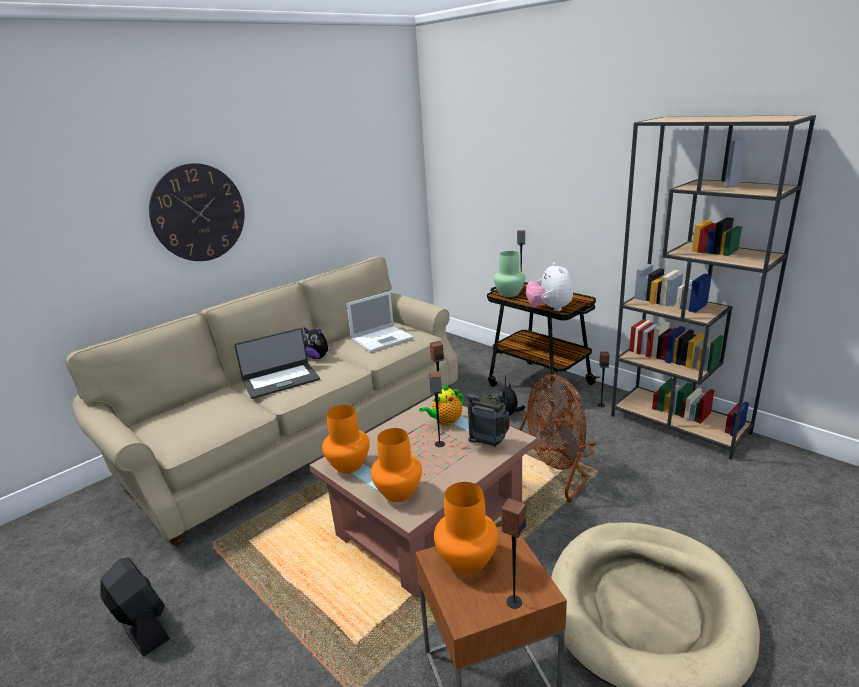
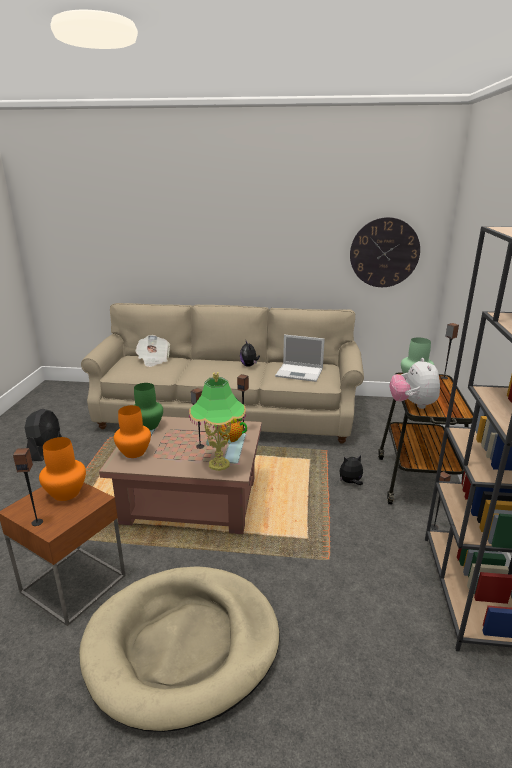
camera: 50 degrees right, 0 degrees up
(195, 407) = (153, 360): none -> newspaper
(198, 213) = (218, 240): wall clock -> wall clock (384, 253)
(280, 380) = (208, 367): laptop -> none
(349, 465) = (148, 426): orange vase -> green vase
(489, 443) = (219, 464): radio -> table lamp
(549, 309) = (412, 404): plush toy -> plush toy turned 45 degrees counterclockwise
(560, 466) = (312, 536): brown fan -> none

